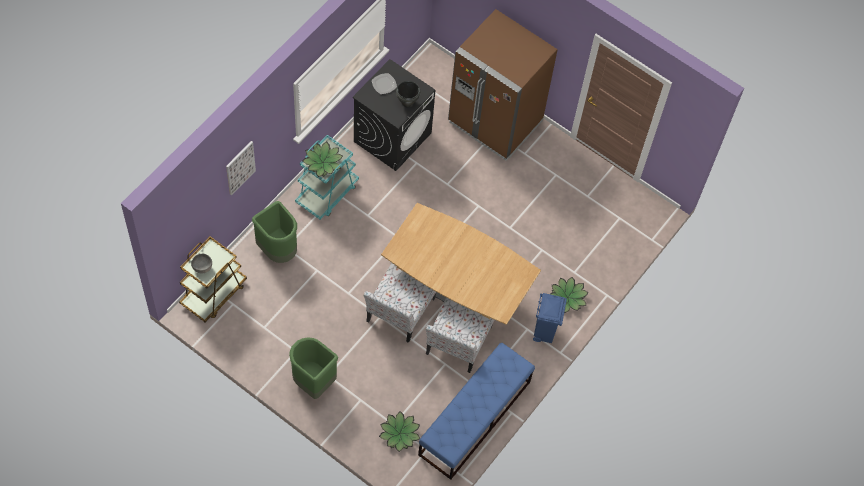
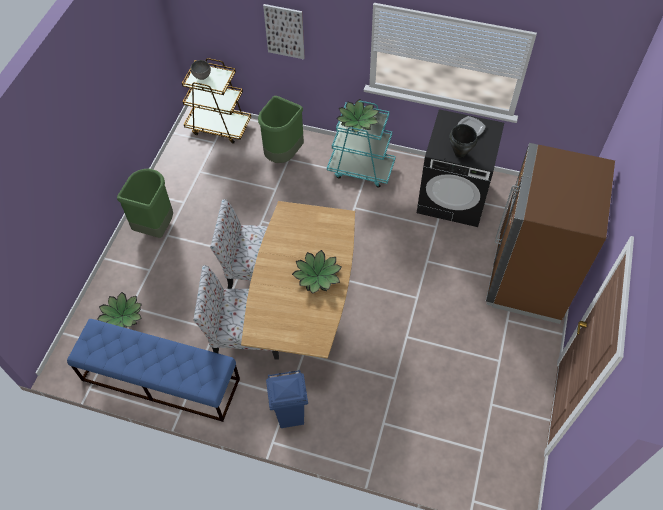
camera: 75 degrees right, 5 degrees down
(567, 298) = (346, 427): potted plant -> potted plant (317, 276)

